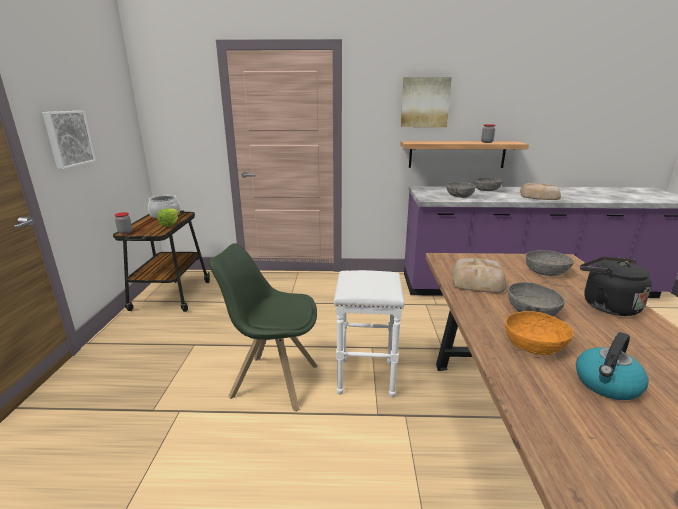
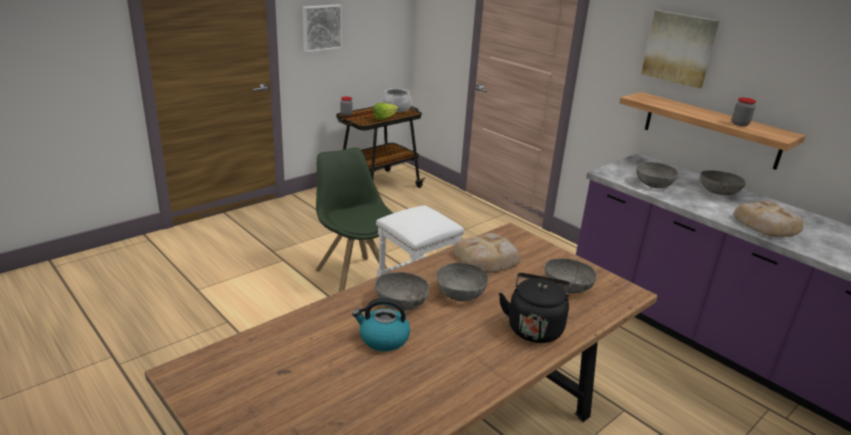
camera: 45 degrees right, 5 degrees up
(534, 345) = (401, 303): orange bowl -> grey bowl

